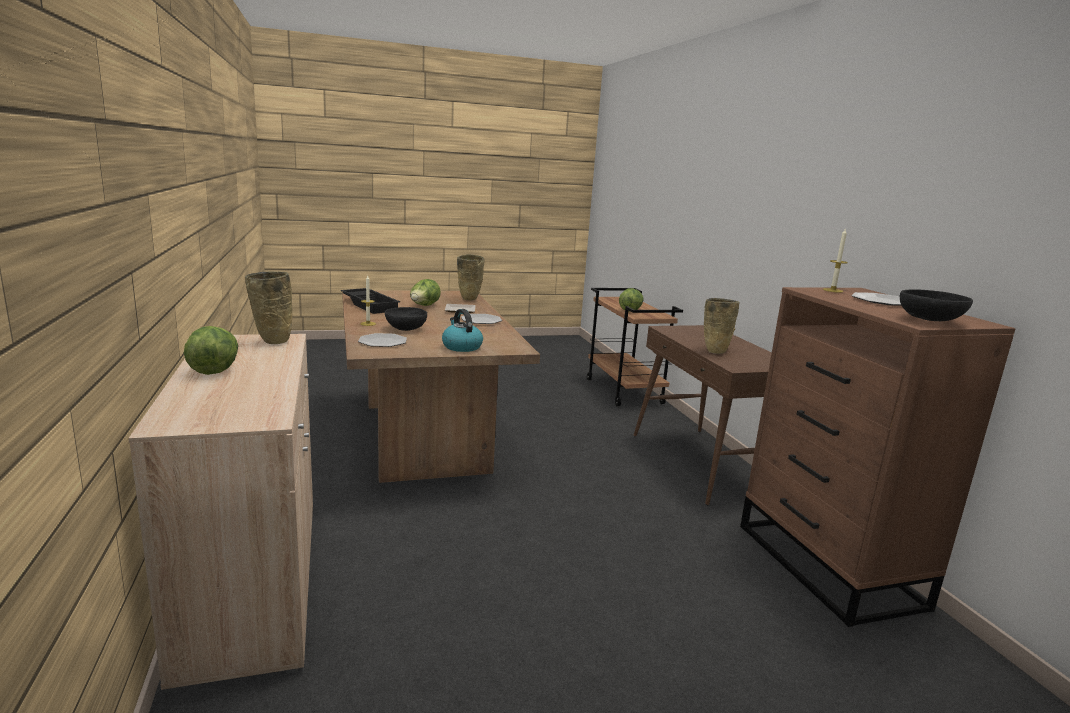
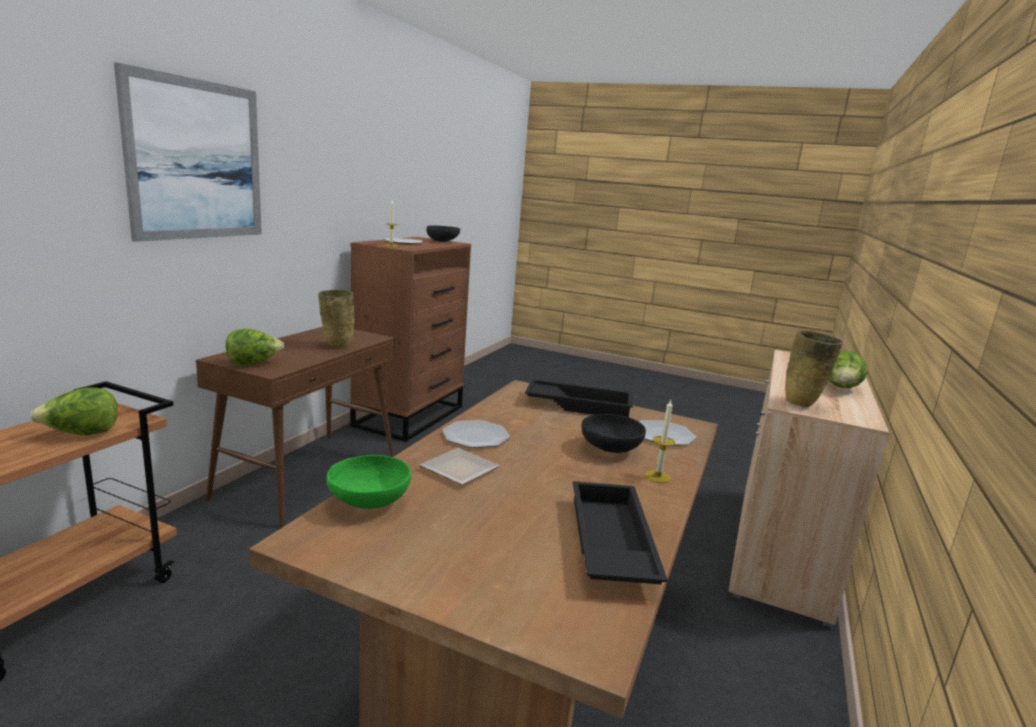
camera: 140 degrees left, 0 degrees up
(424, 306) = (503, 503): lettuce -> lettuce (253, 364)
(461, 347) = (579, 405): kettle -> black tray
(469, 299) = (369, 503): beige vase -> green bowl
(754, 185) = (196, 160): none -> picture

